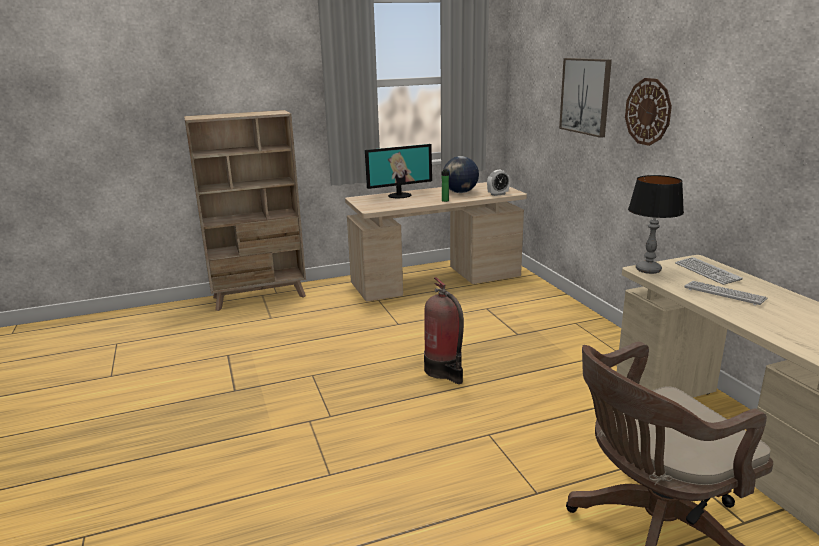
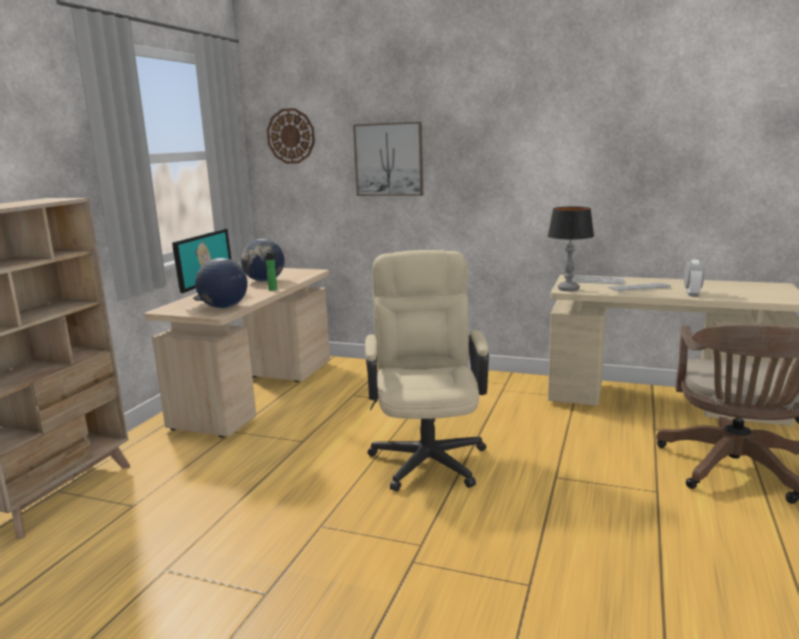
camera: 50 degrees left, 5 degrees down
(385, 206) = (224, 307): none -> globe
(444, 370) = (427, 454): fire extinguisher -> beige office chair
(498, 194) = (305, 275): alarm clock -> alarm clock (692, 293)
(648, 111) = (478, 164): wall clock -> wall clock (291, 136)

